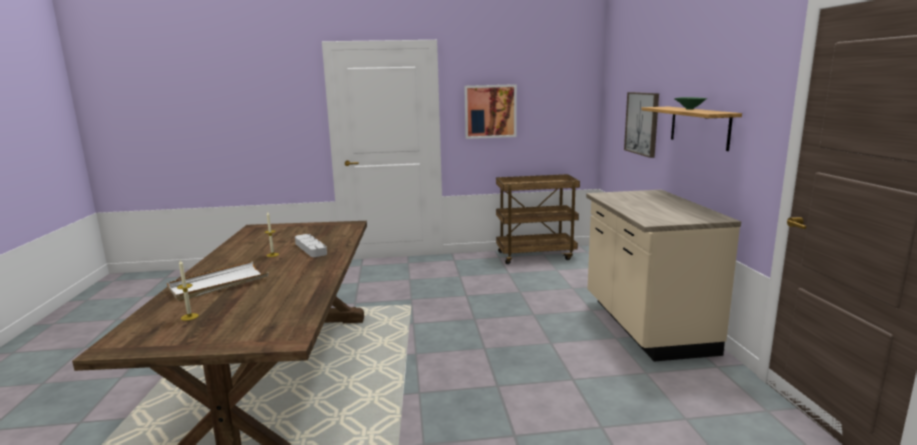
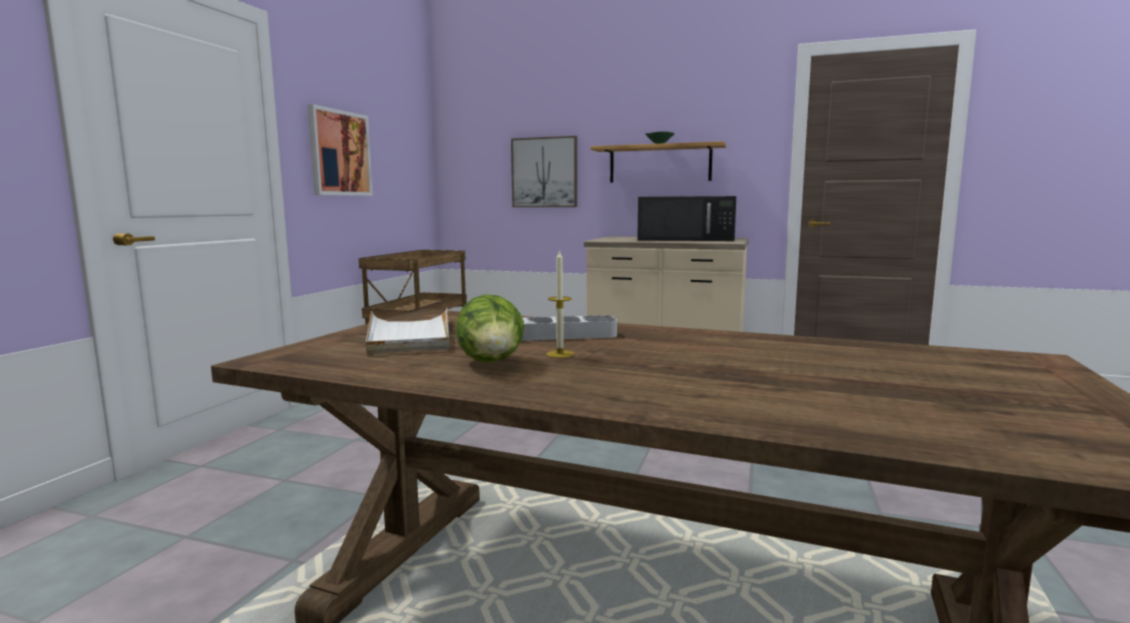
camera: 65 degrees left, 5 degrees down
(189, 317) = (952, 409): candle -> none
(218, 284) = (735, 389): white tray -> white tray (409, 336)
(253, 250) = (492, 364): none -> lettuce
(666, 209) = (687, 239): none -> black microwave

